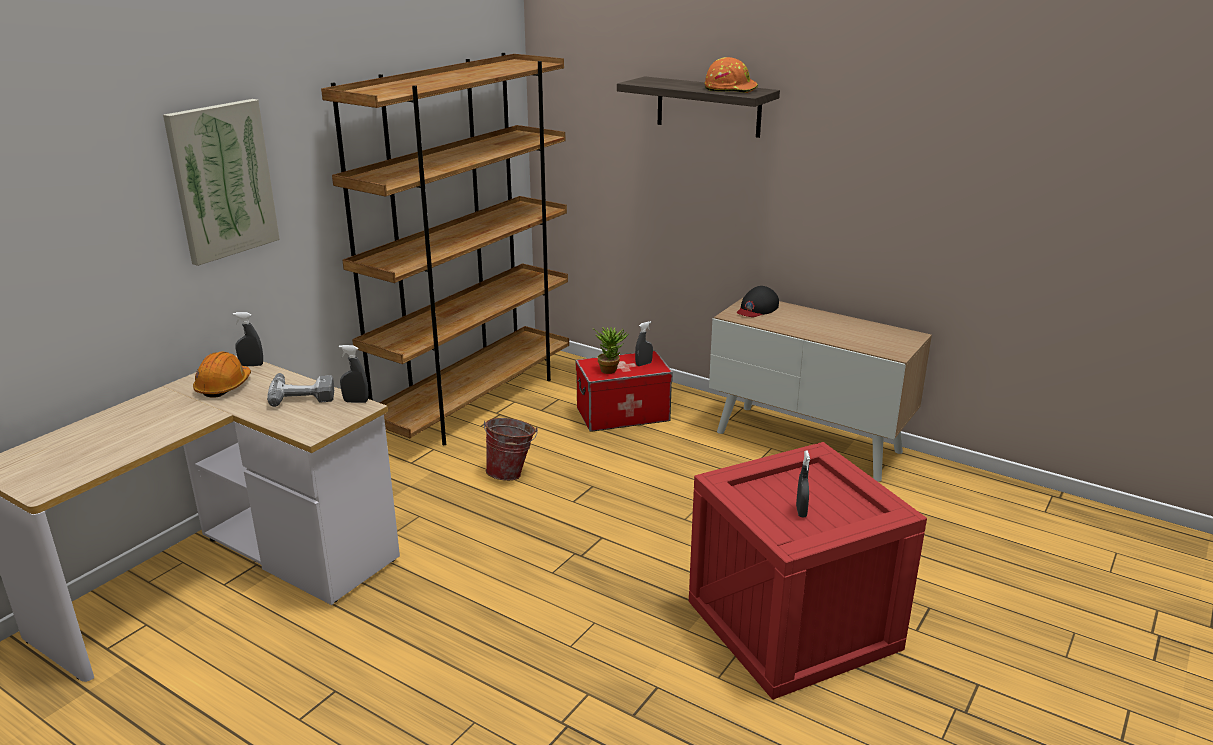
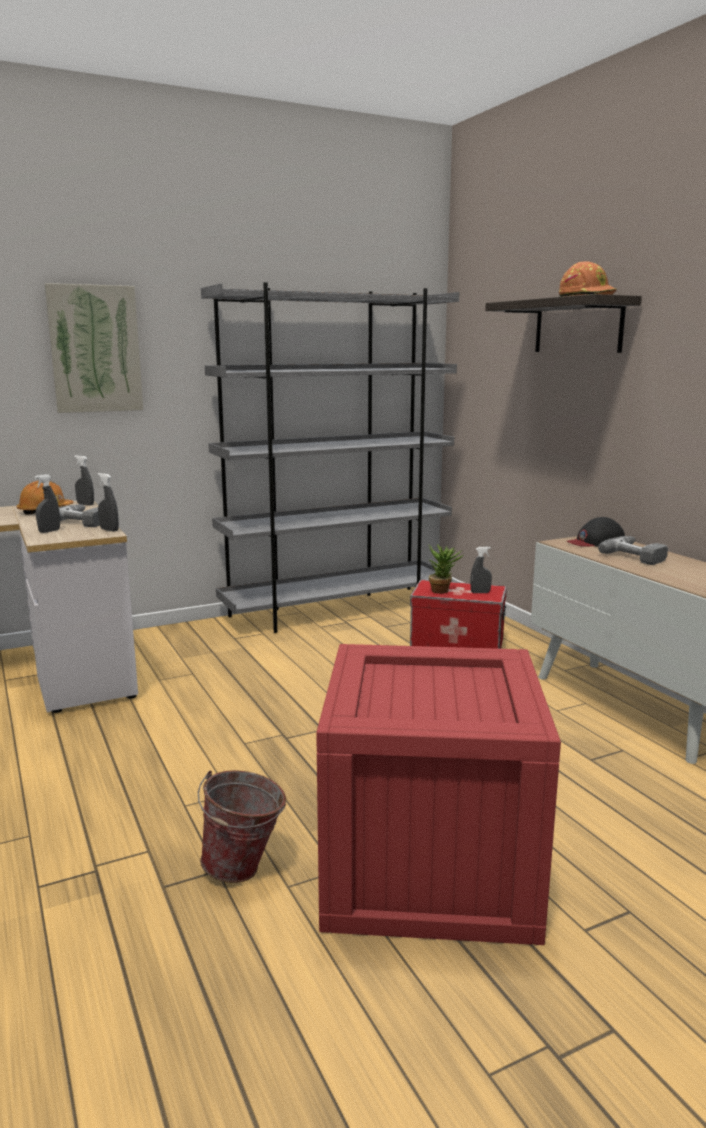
camera: 30 degrees right, 10 degrees down
(475, 401) = (336, 610): brown bookcase -> grey bookcase
(512, 474) = (303, 664): bucket -> bucket (245, 869)
(801, 511) = (415, 700): grey spray bottle -> grey spray bottle (49, 531)
(803, 320) = (637, 555): none -> power drill

